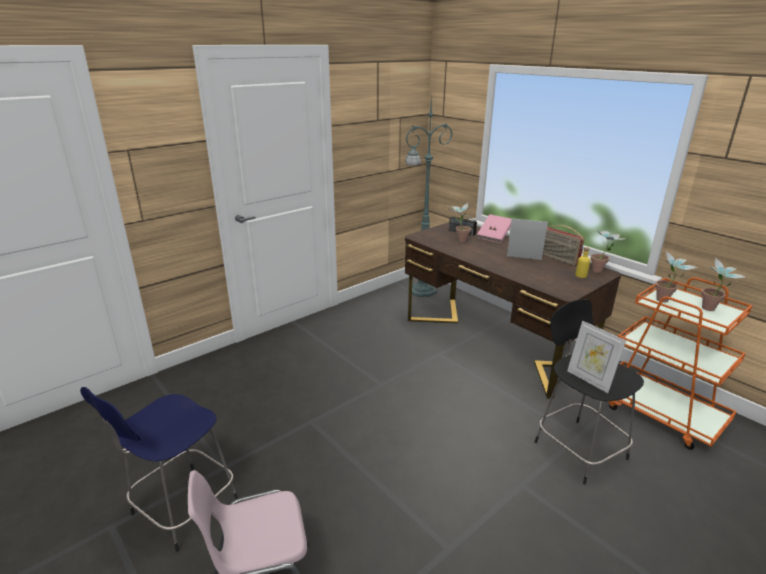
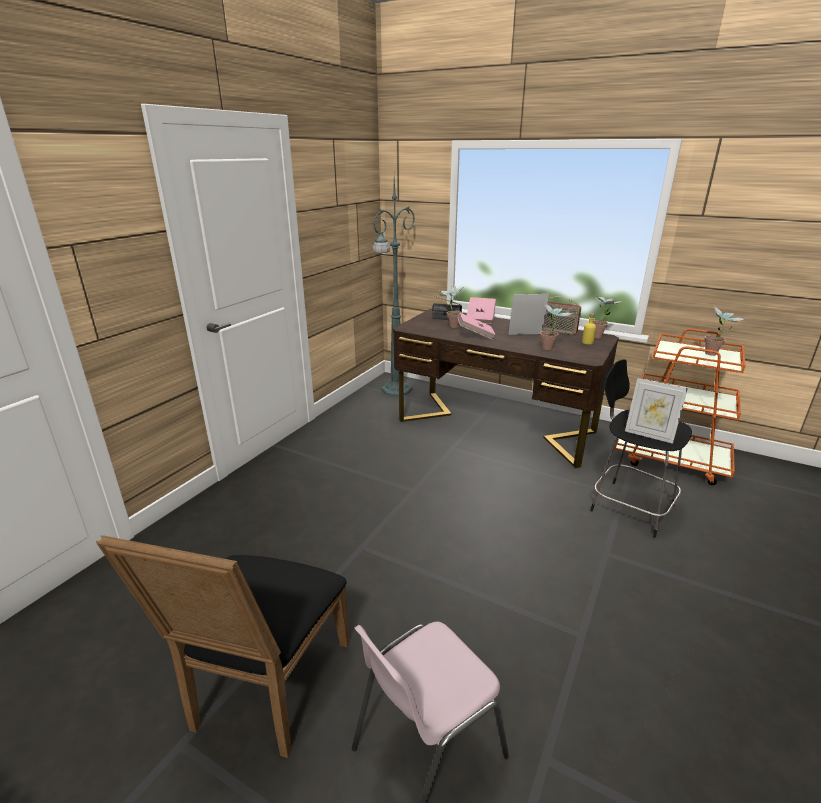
camera: 20 degrees left, 0 degrees up
(182, 509) = (265, 690): blue stool -> black chair
(474, 252) = (475, 335): none -> pink book
(665, 302) = (675, 353): potted plant -> potted plant (550, 349)

